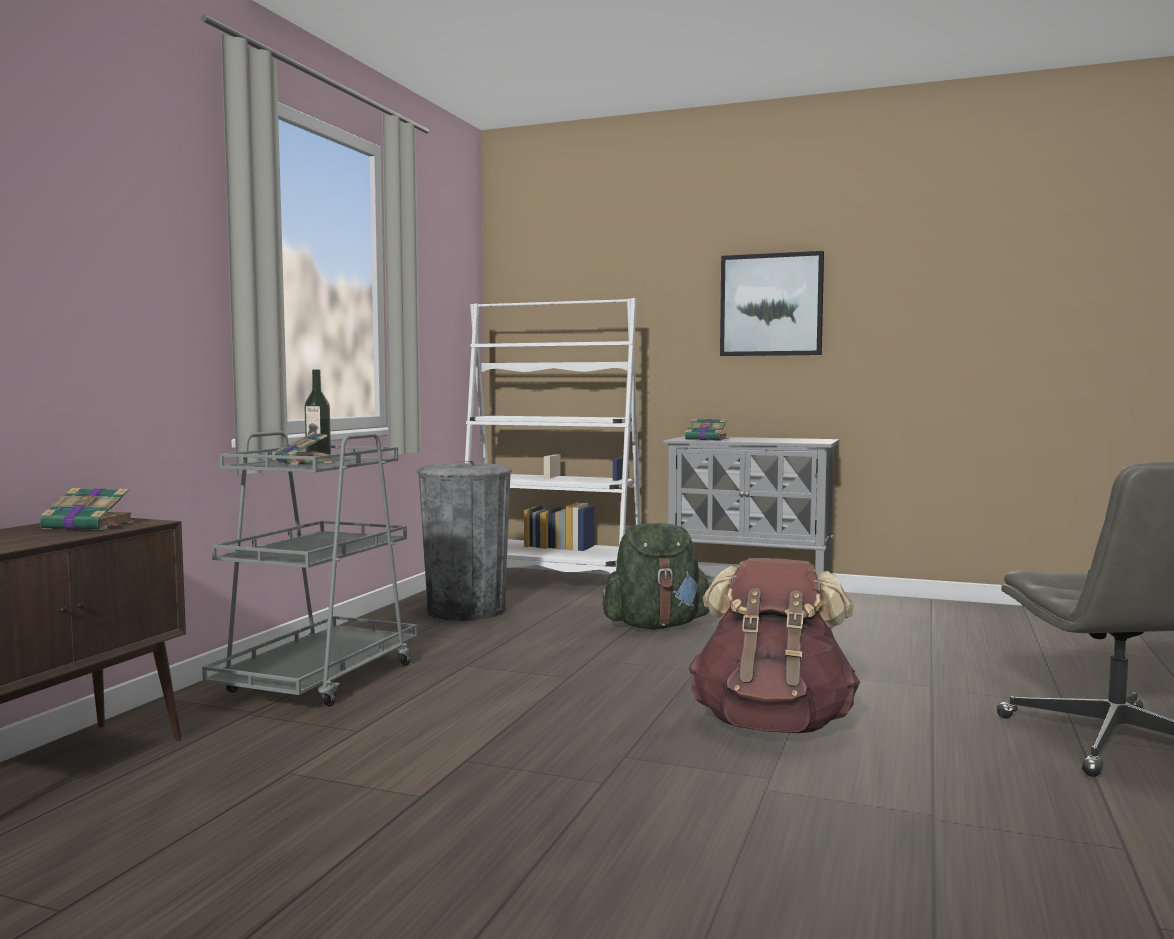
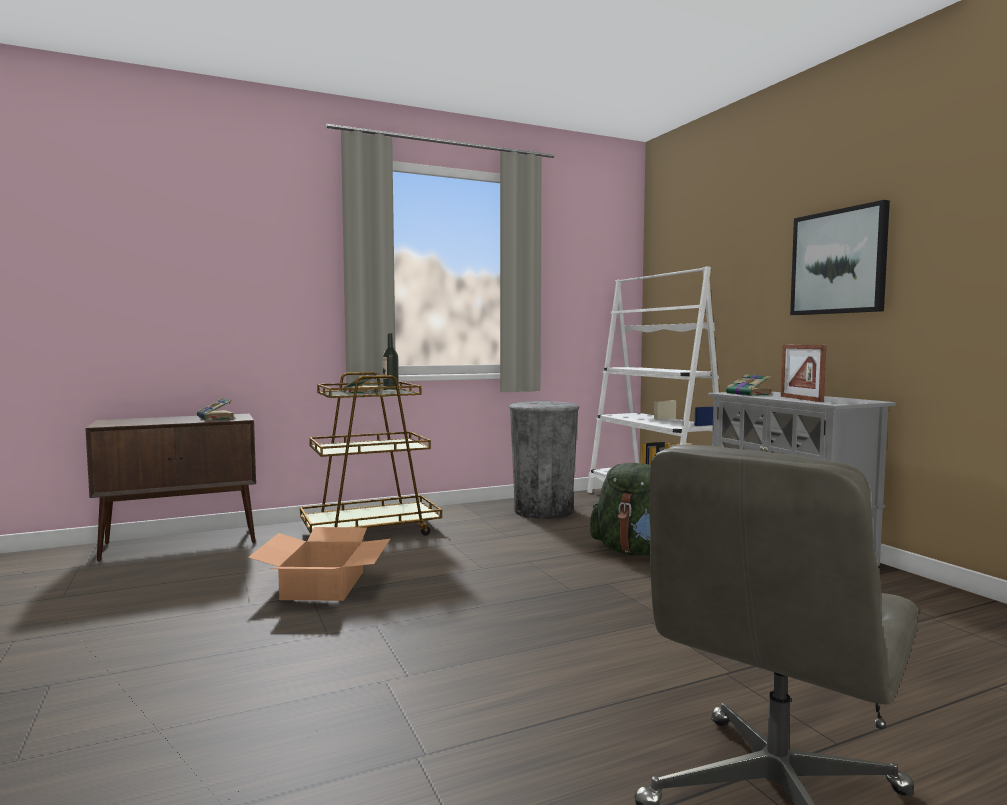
camera: 45 degrees right, 0 degrees up
(320, 679) = (371, 531): grey cart -> brown cart
(448, 746) = (324, 585): none -> cardboard box
(772, 724) = (512, 644): brown backpack -> none
(774, 440) = (801, 399): none -> picture frame

